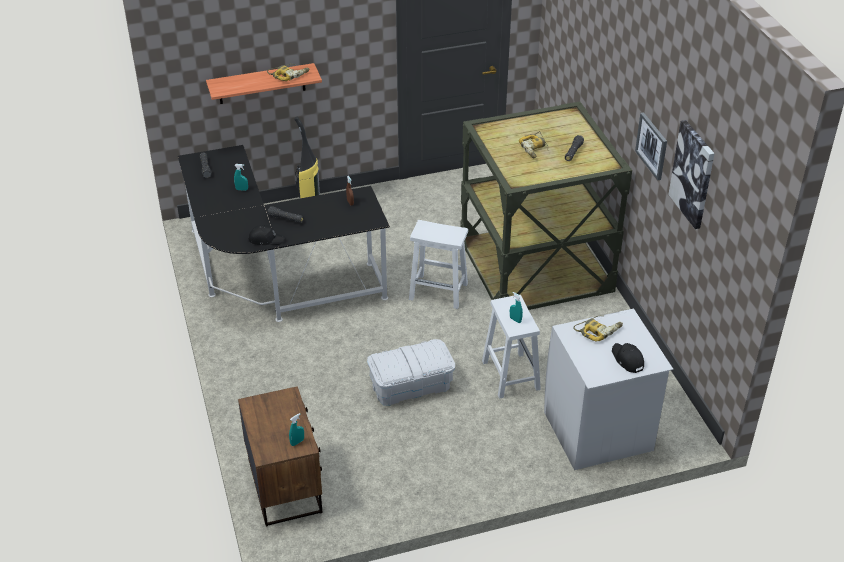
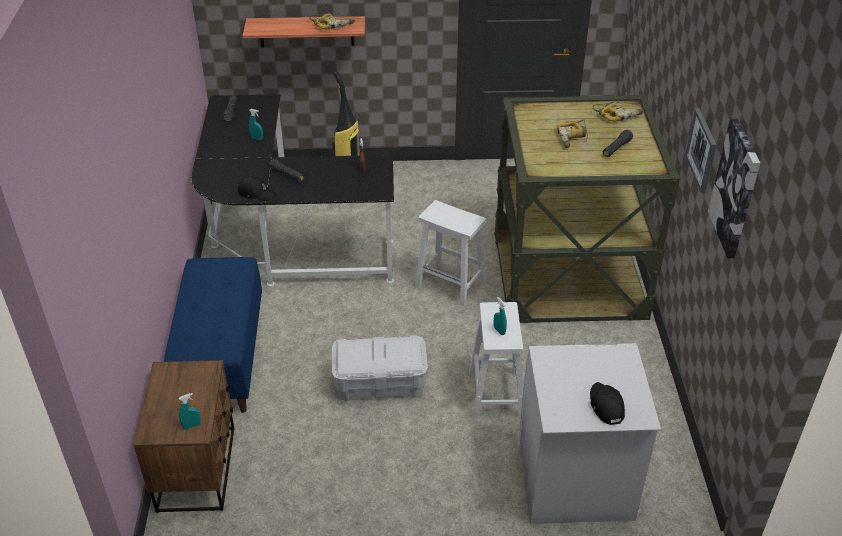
camera: 15 degrees right, 0 degrees up
(263, 391) = (221, 358): none -> blue bench
(598, 330) = (583, 362): power drill -> power drill (618, 114)

